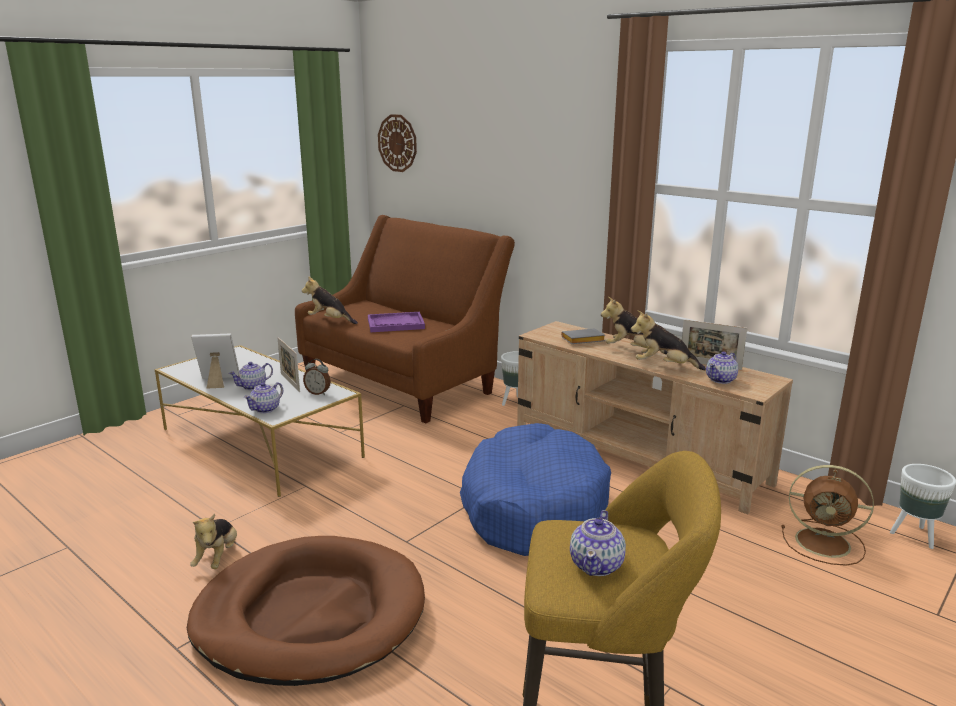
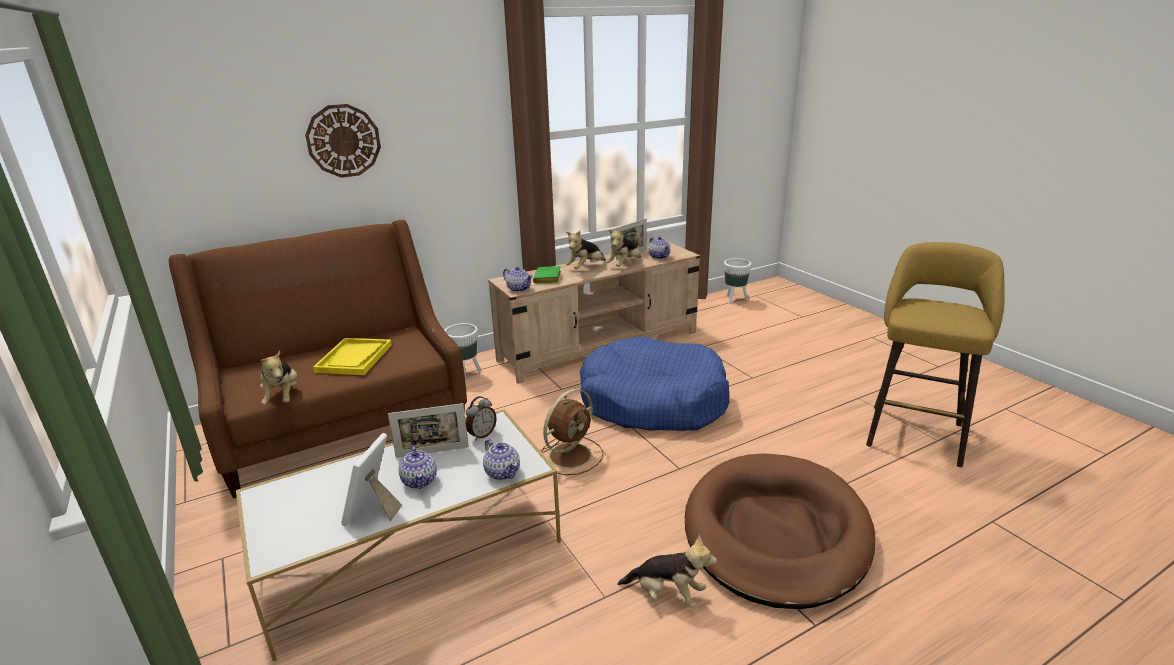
camera: 70 degrees left, 5 degrees up
(330, 320) = (283, 397): plush toy -> plush toy turned 60 degrees counterclockwise
(395, 324) = (354, 358): purple tray -> yellow tray
(397, 143) = (167, 150): wall clock -> wall clock (343, 141)
(582, 340) = (548, 278): grey book -> green book
(597, 565) = (952, 313): teapot -> teapot (518, 289)
(825, 543) = (734, 321): brown fan -> brown fan (571, 455)

